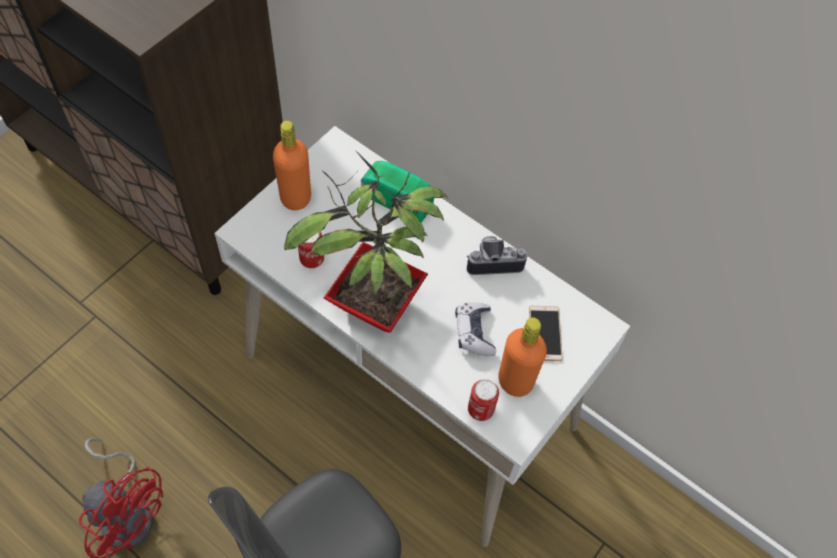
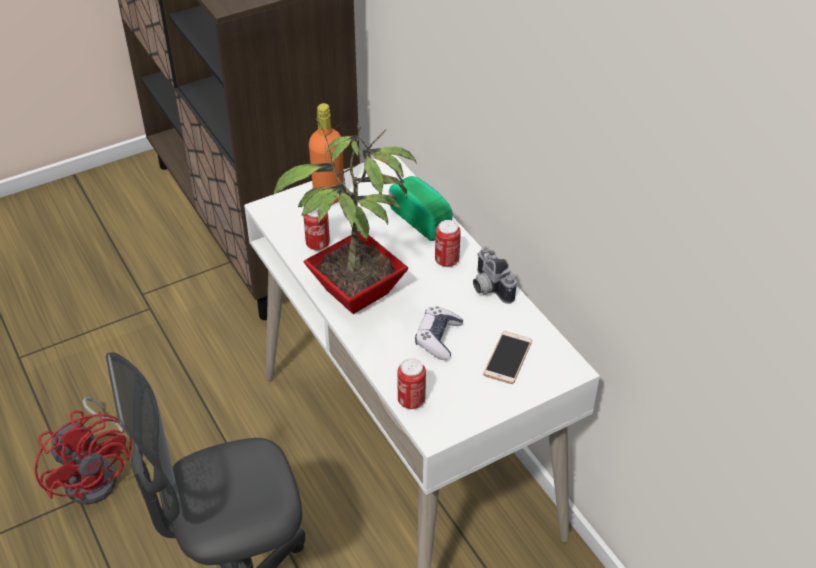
camera: 25 degrees right, 15 degrees down
(443, 241) = (447, 261): none -> can
(494, 260) = (488, 287): camera -> camera turned 135 degrees counterclockwise
(515, 381) = (457, 388): orange bottle -> none

